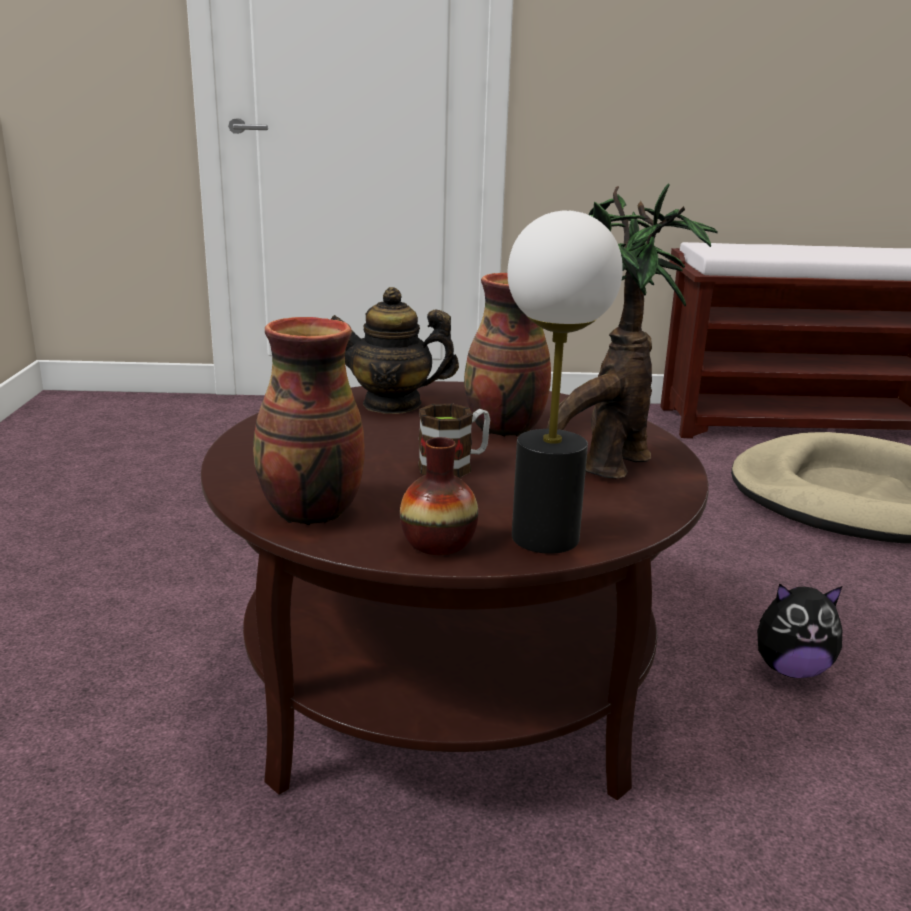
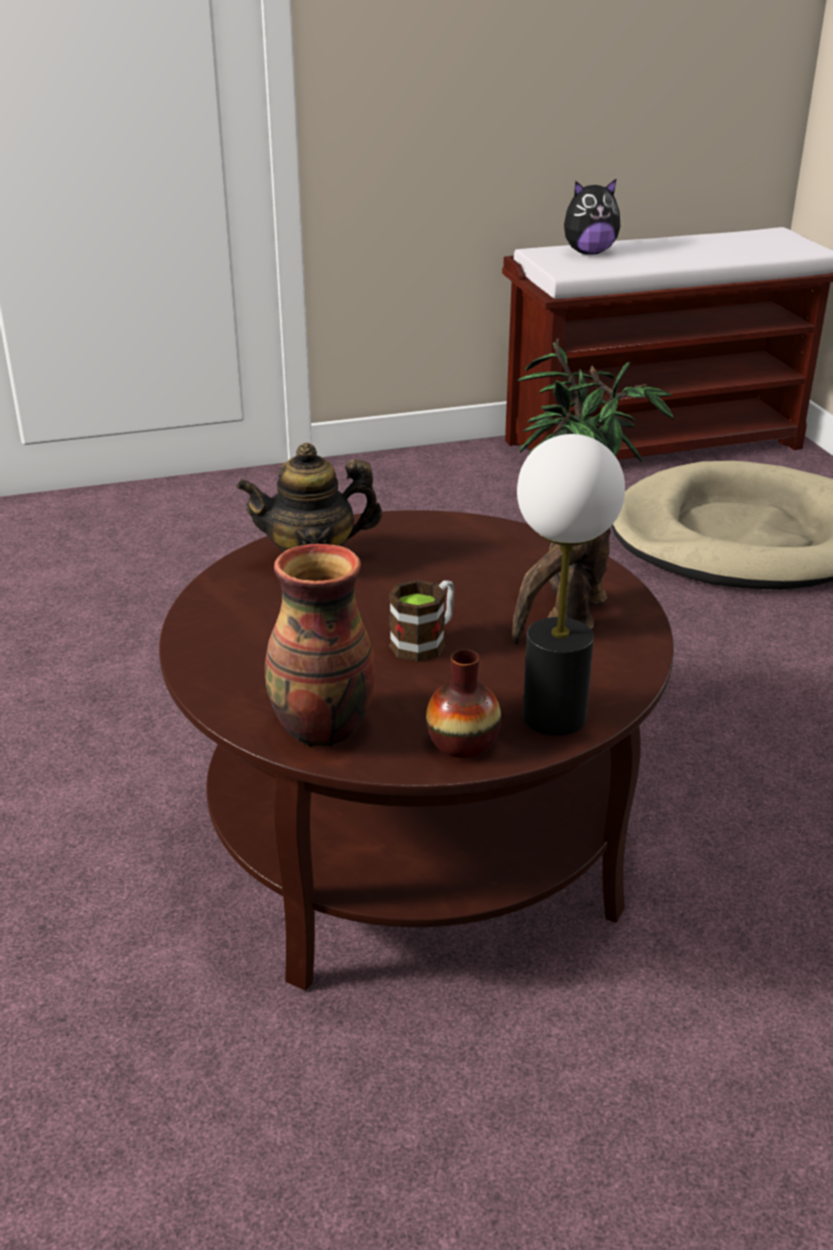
camera: 15 degrees left, 10 degrees up
(503, 428) = (445, 578): vase -> none
(790, 669) = (728, 755): plush toy -> plush toy (588, 253)

